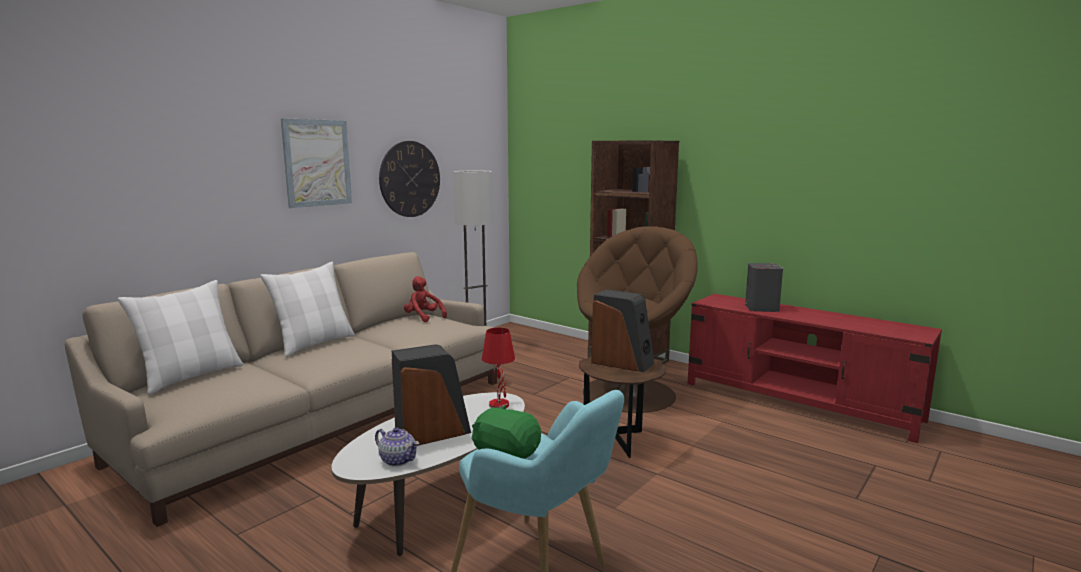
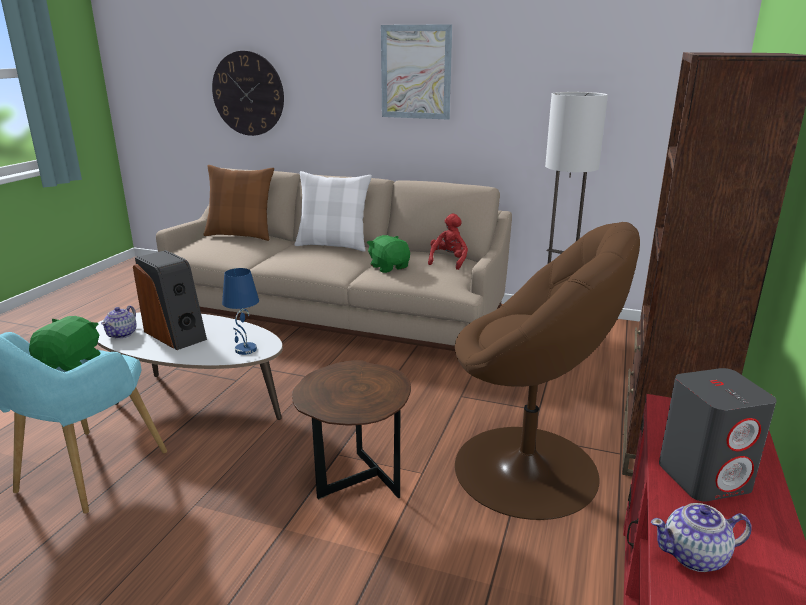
camera: 70 degrees right, 10 degrees up
(191, 376) = (240, 235): white pillow -> brown pillow
(407, 334) = (389, 267): none -> green plush toy
(410, 179) = (535, 98): wall clock -> wall clock (248, 94)
(499, 405) = (245, 350): red table lamp -> blue table lamp
(622, 362) = (365, 387): speaker -> none
(811, 318) = (695, 556): none -> teapot

